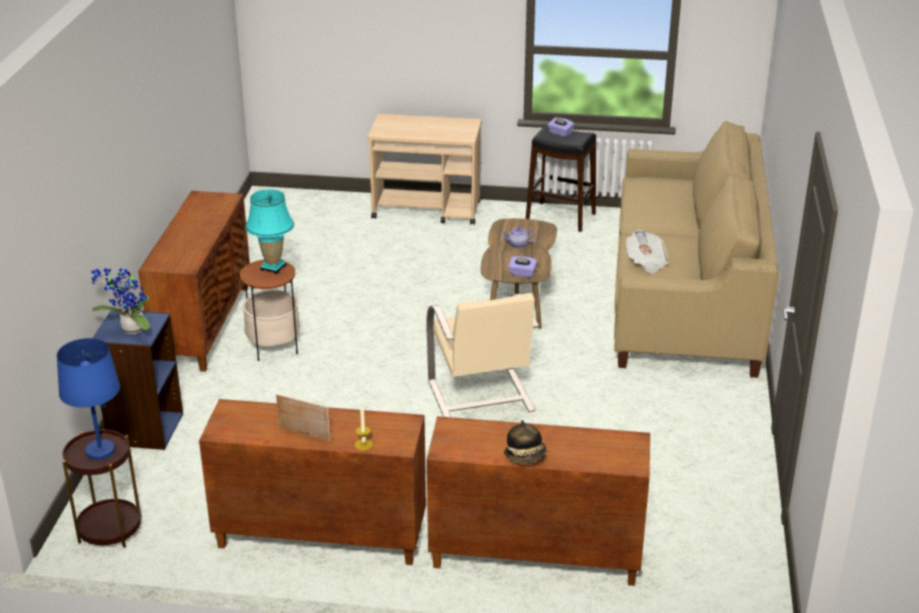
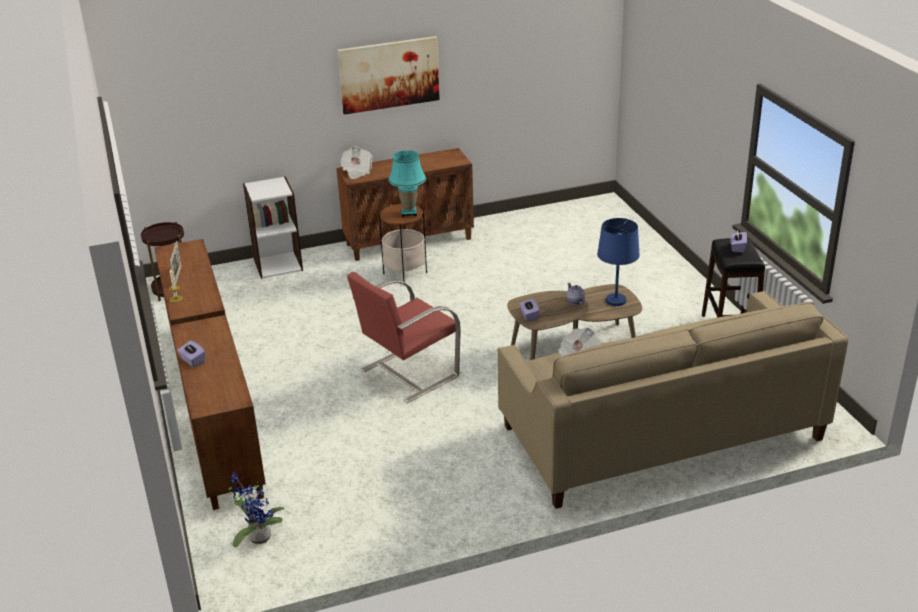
camera: 65 degrees right, 0 degrees up
(100, 451) = (164, 235): blue table lamp -> blue table lamp (615, 300)
(130, 330) = (263, 189): potted plant -> potted plant (257, 537)
(144, 124) = (389, 74): none -> picture
(144, 429) = (278, 264): blue bookcase -> white bookcase
(168, 260) = (357, 171): none -> newspaper
(427, 210) = (663, 268): beige cart -> none
(481, 397) = (408, 373): beige armchair -> red armchair
(525, 456) = (193, 361): hat -> purple tissue box

